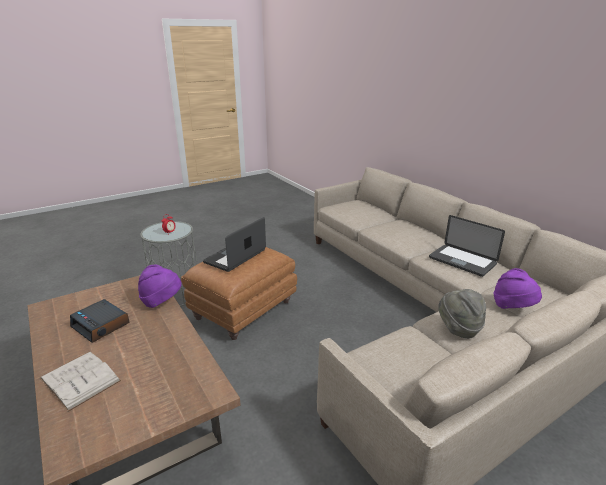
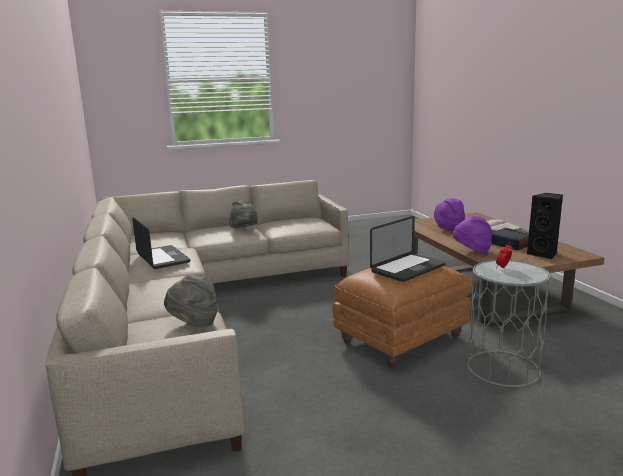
camera: 165 degrees left, 10 degrees down
(86, 304) = (544, 254): none -> black speaker
(354, 214) = (194, 323): none -> grey hat
(513, 307) = (187, 236): purple hat -> purple hat (448, 229)

